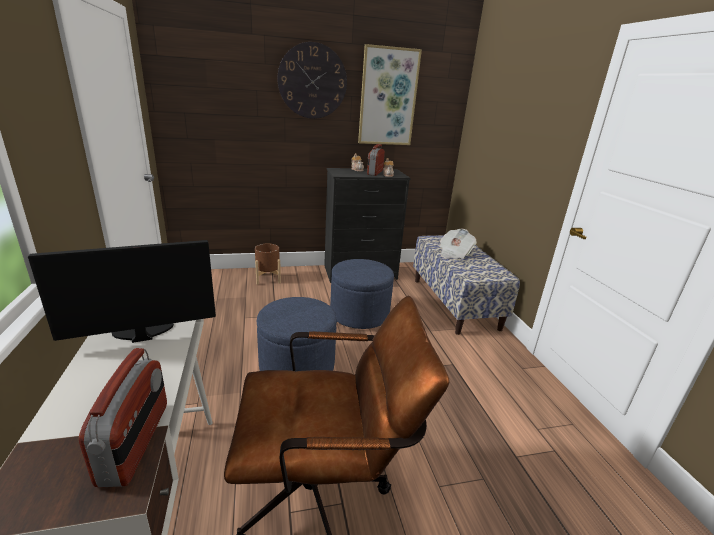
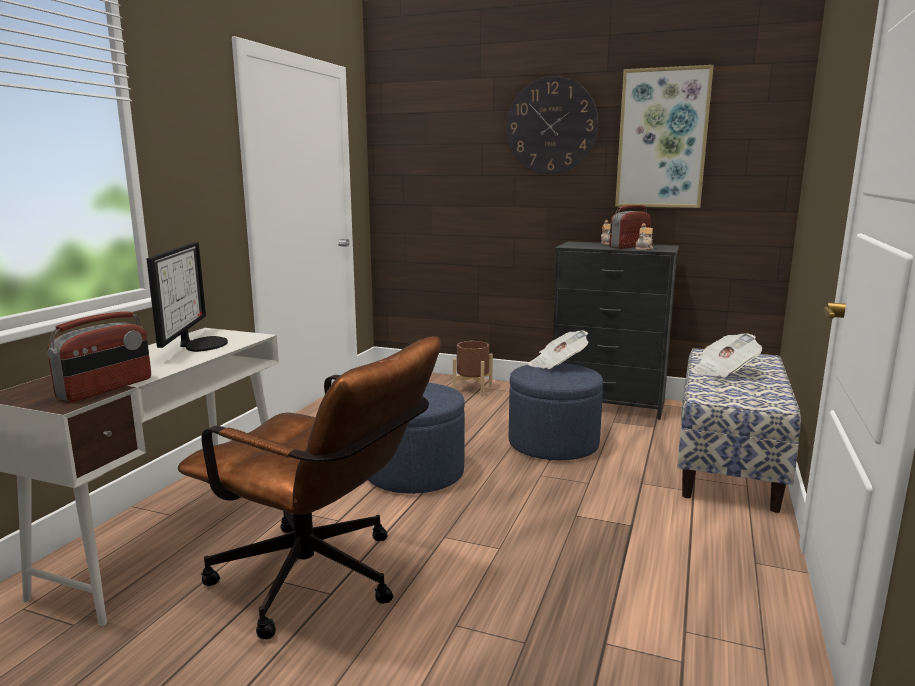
camera: 35 degrees right, 10 degrees down
(142, 332) = (200, 344): monitor -> monitor turned 75 degrees clockwise
(357, 262) = (557, 365): none -> newspaper

